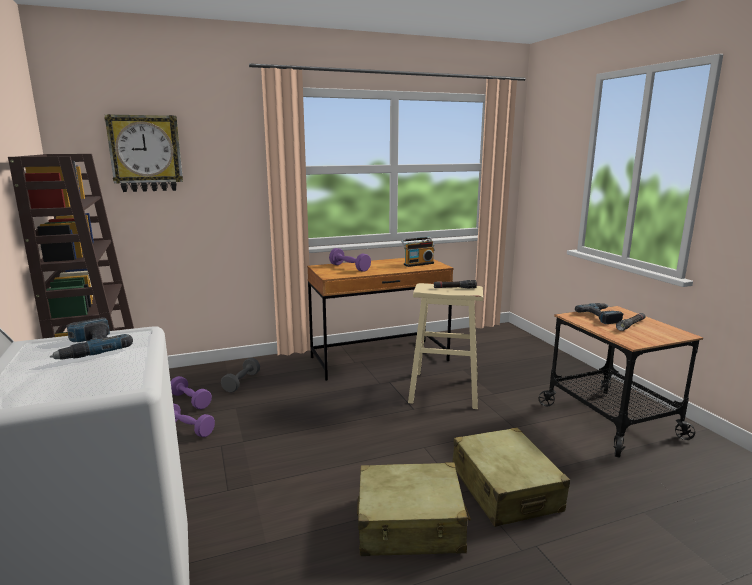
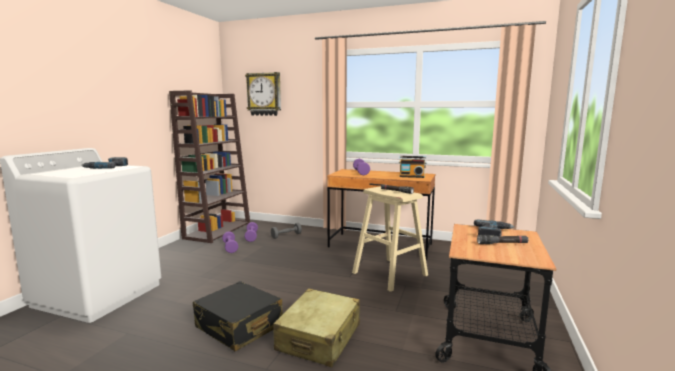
camera: 40 degrees right, 5 degrees down
(410, 524) = (239, 326): beige suitcase -> black suitcase

